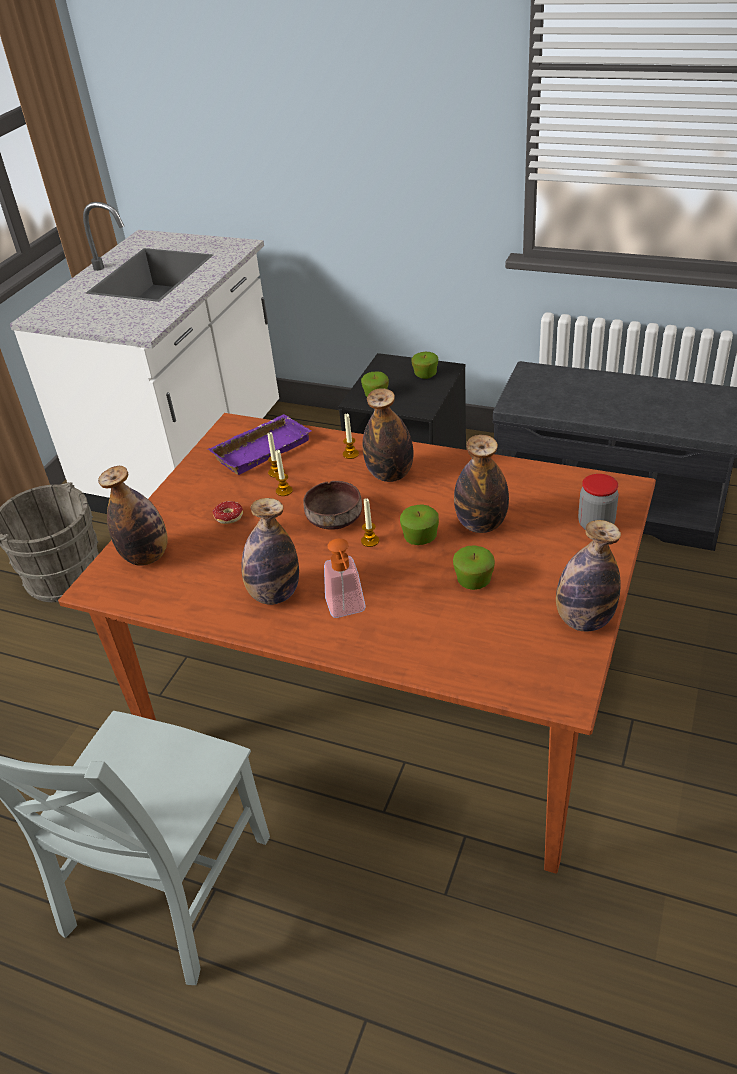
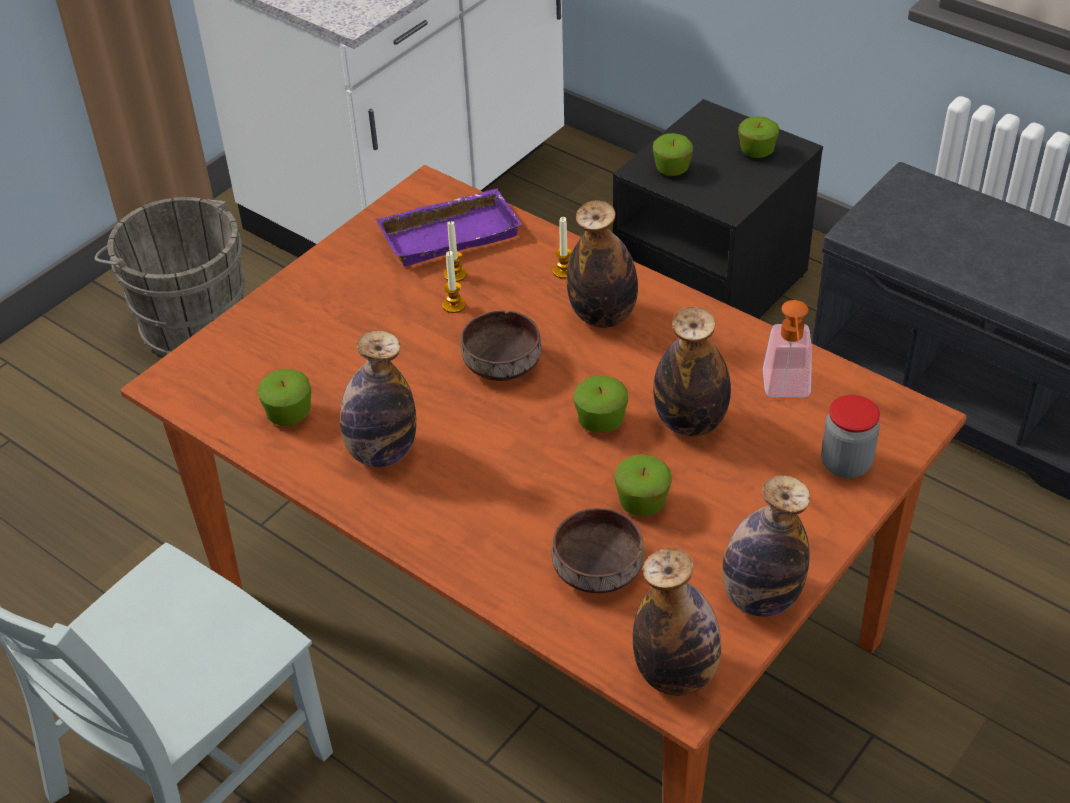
camera: 15 degrees right, 5 degrees up
(146, 556) = (246, 356): bottle -> bottle (676, 674)
(194, 586) = (289, 414): none -> apple
(227, 520) = (365, 330): donut -> none
(347, 610) = (463, 499): soap dispenser -> soap dispenser (786, 391)
(370, 541) = (534, 408): candle -> none
(462, 630) = (596, 567): none -> brown bowl

